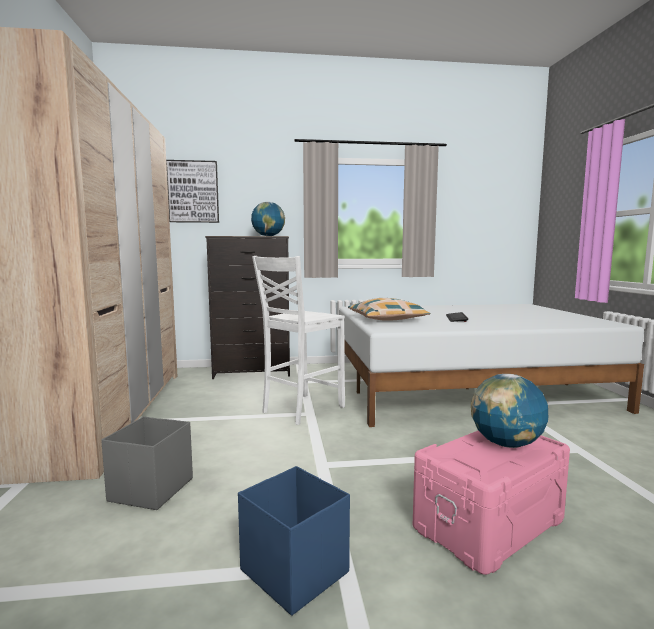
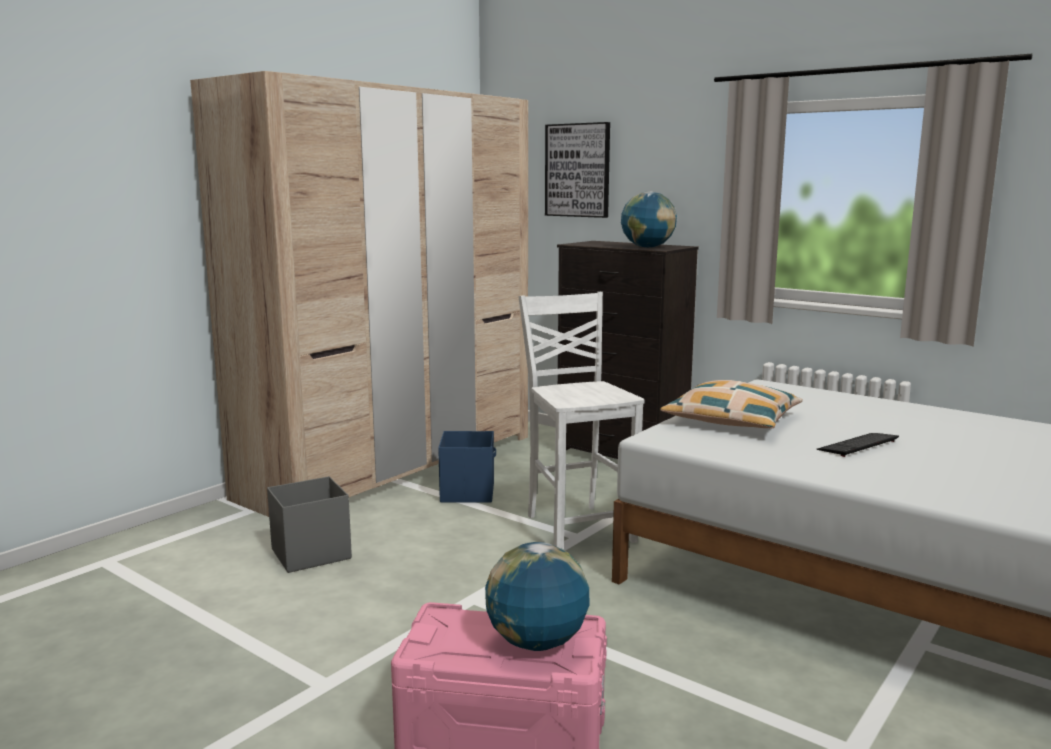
camera: 45 degrees right, 5 degrees up
(294, 570) = (287, 667): blue storage box -> blue storage box (468, 492)
(301, 409) = (578, 528): white chair -> white chair turned 75 degrees clockwise

